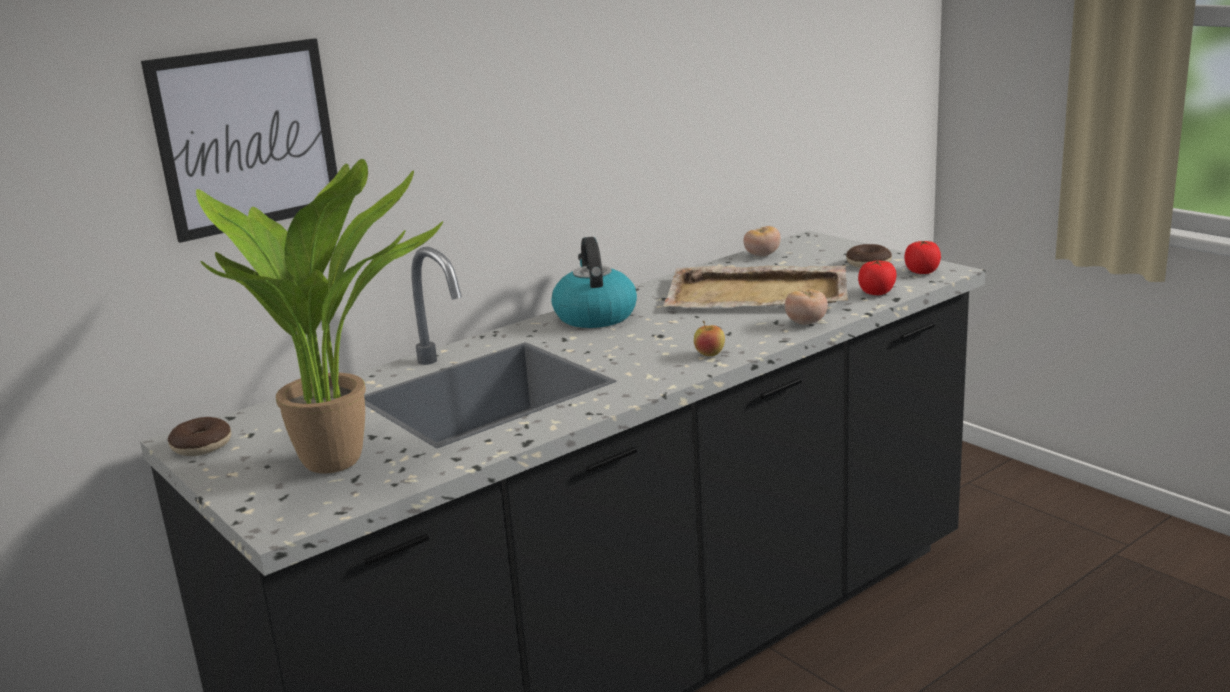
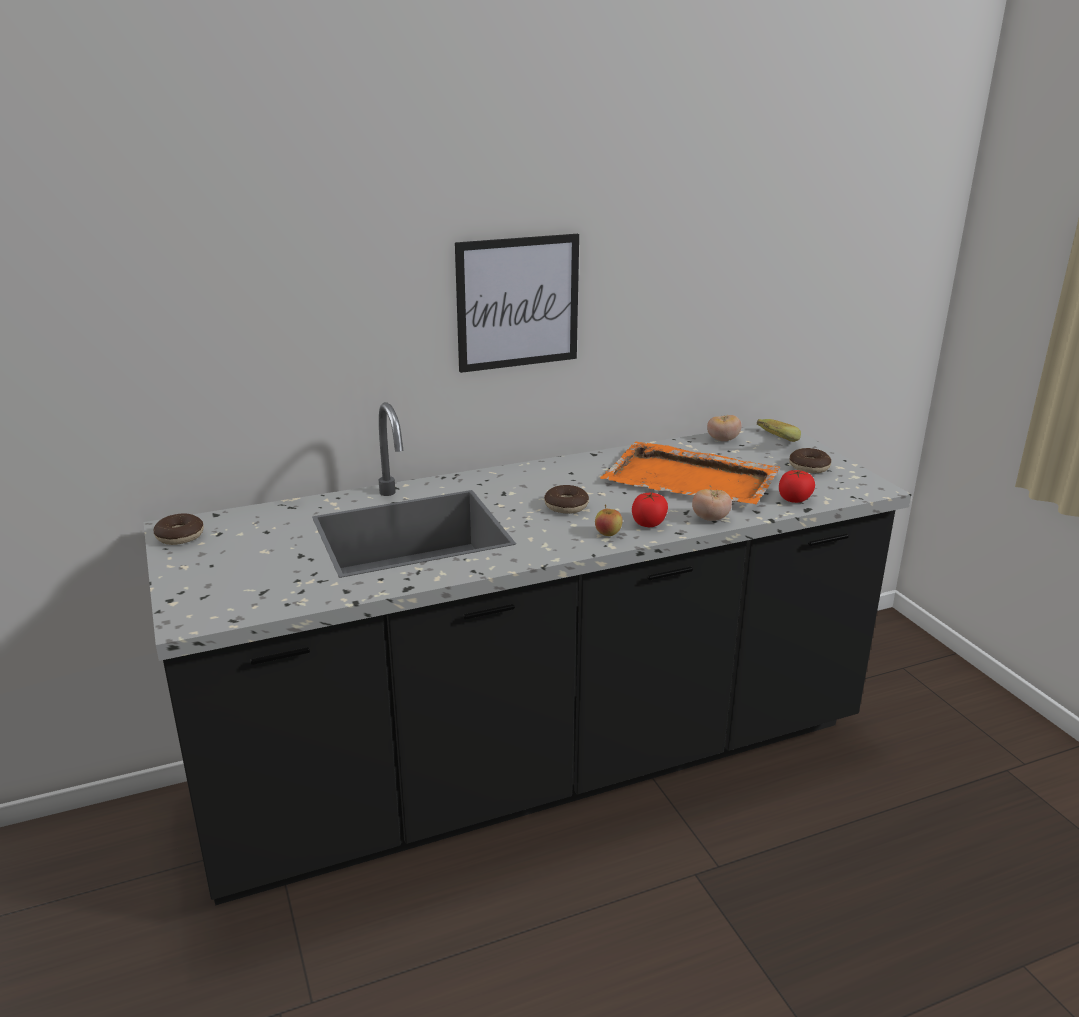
camera: 15 degrees right, 5 degrees up
(247, 138) = (250, 296): picture -> picture (517, 302)
(343, 460) = (266, 573): potted plant -> none
(594, 316) = (543, 475): kettle -> none
(644, 338) = (566, 506): none -> donut
(759, 294) = (692, 480): beige tray -> orange tray
(809, 250) = (767, 443): none -> banana
(922, 272) = (851, 485): tomato -> tomato (648, 523)

